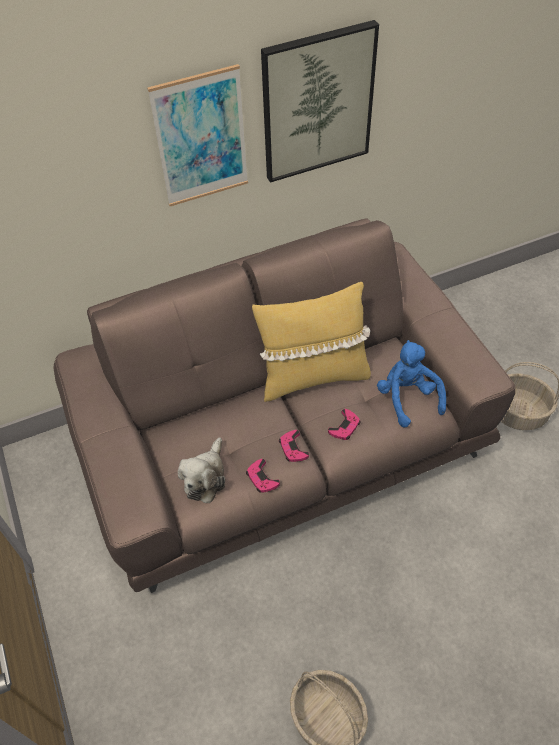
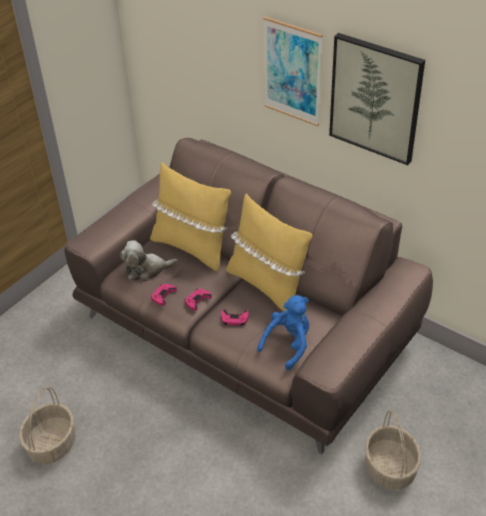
camera: 60 degrees right, 10 degrees down
(202, 417) = (192, 248): none -> yellow pillow

